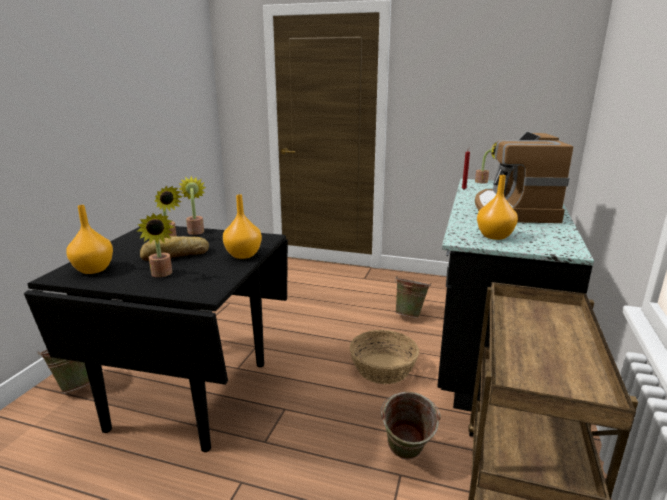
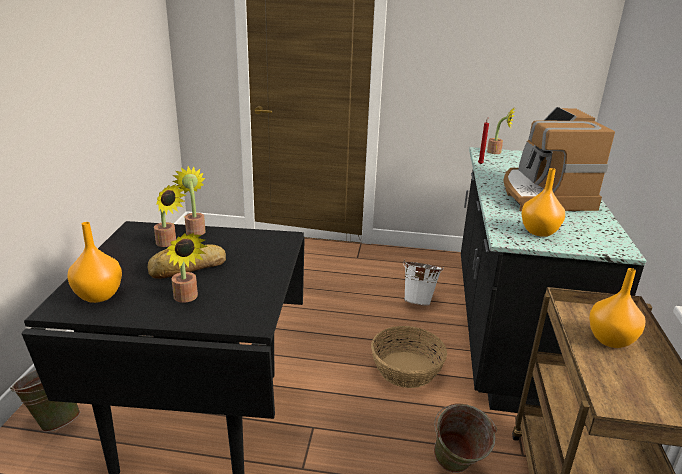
camera: 10 degrees left, 5 degrees up
(243, 254) = (269, 264): orange vase -> orange vase (610, 339)
(410, 314) = (419, 301): green bucket -> white bucket

